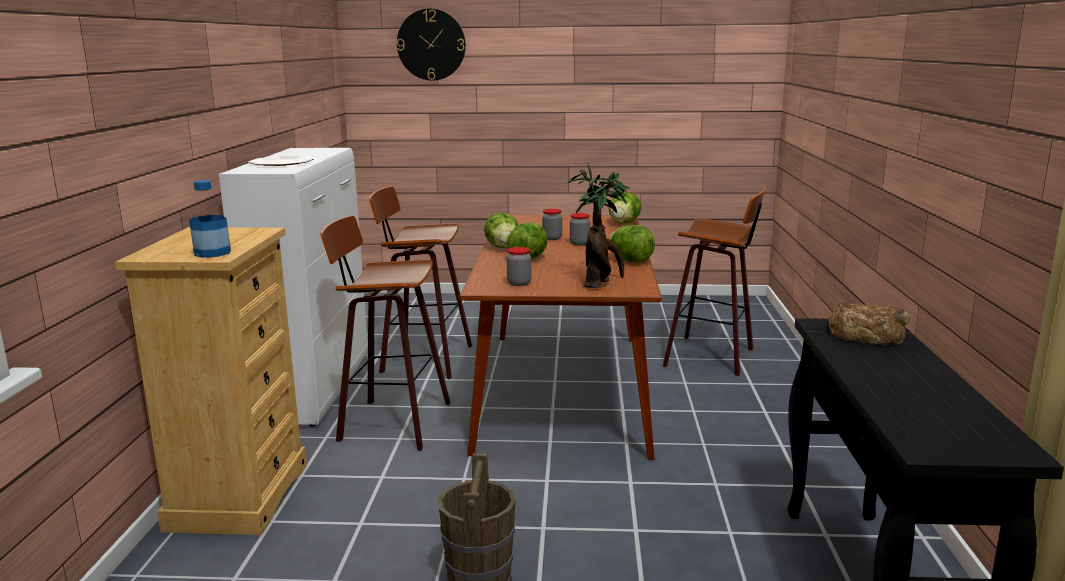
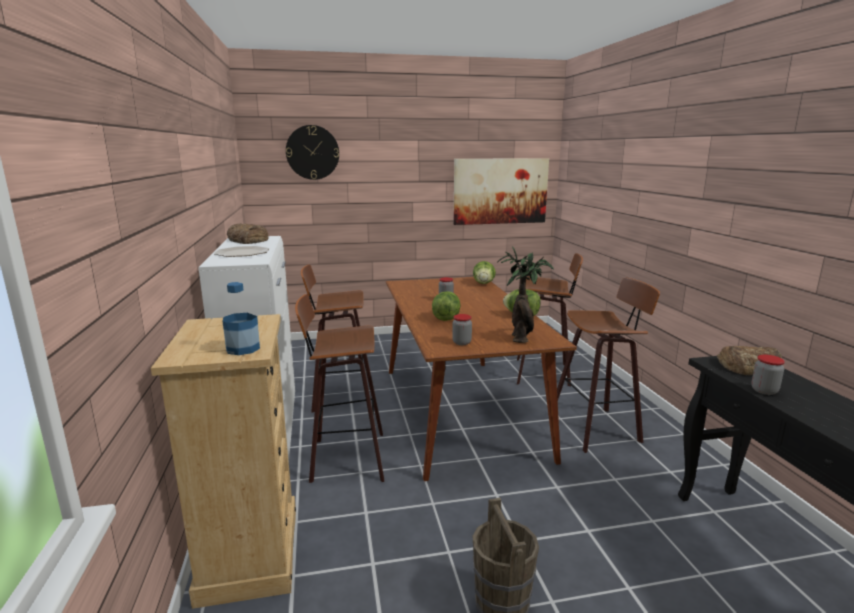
camera: 15 degrees left, 0 degrees up
(307, 151) = (248, 240): none -> bread
(503, 247) = (417, 310): lettuce -> none
(579, 243) = (470, 303): jar -> jar (764, 390)
(693, 98) = (500, 191): none -> picture
(738, 426) = (597, 427): none -> stool

